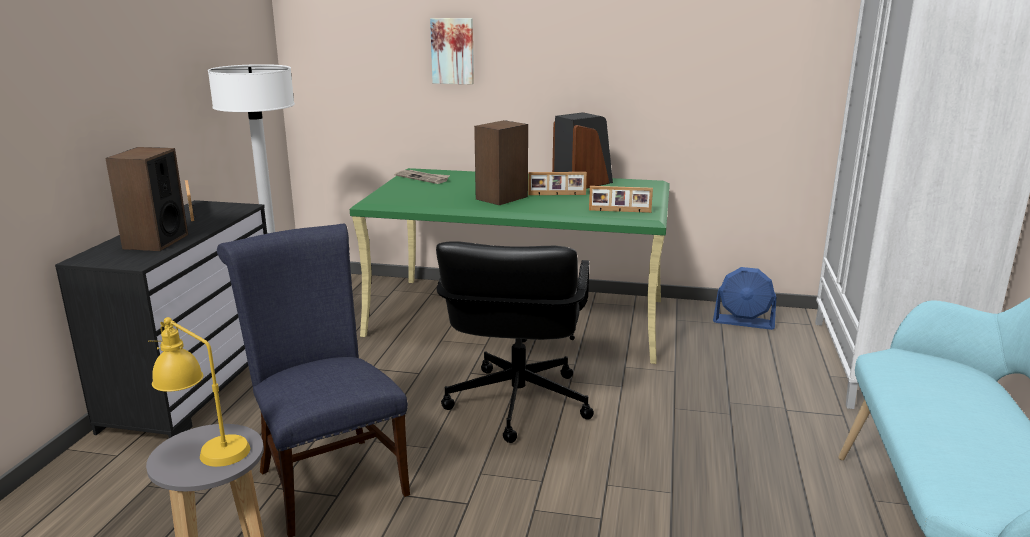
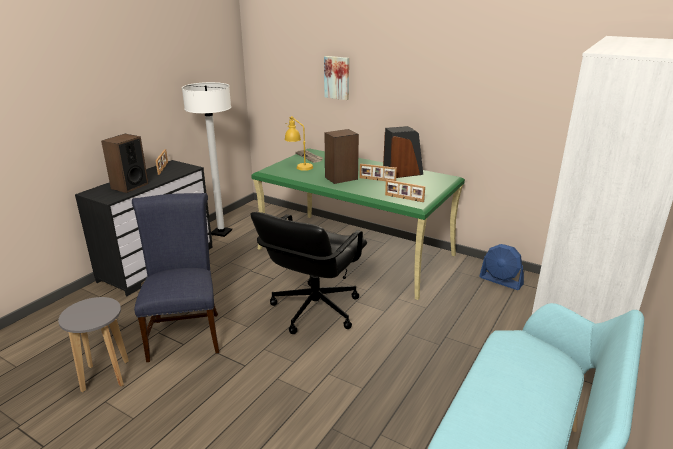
camera: 20 degrees right, 5 degrees up
(206, 449) = (91, 311): yellow table lamp -> yellow table lamp (298, 166)

